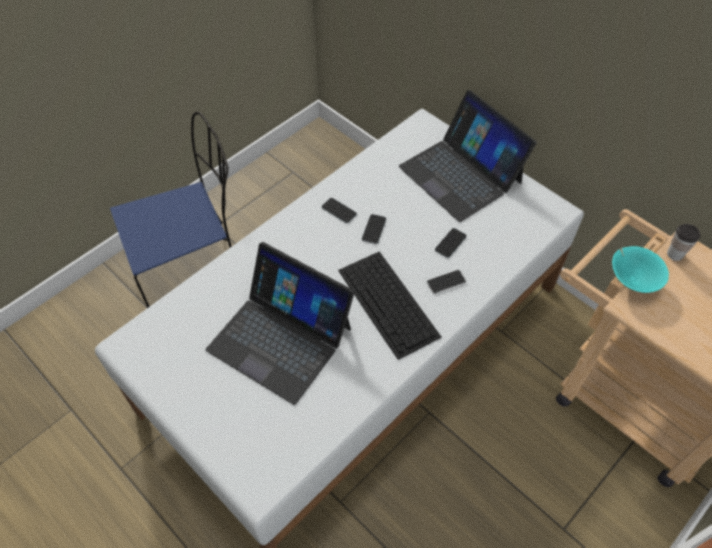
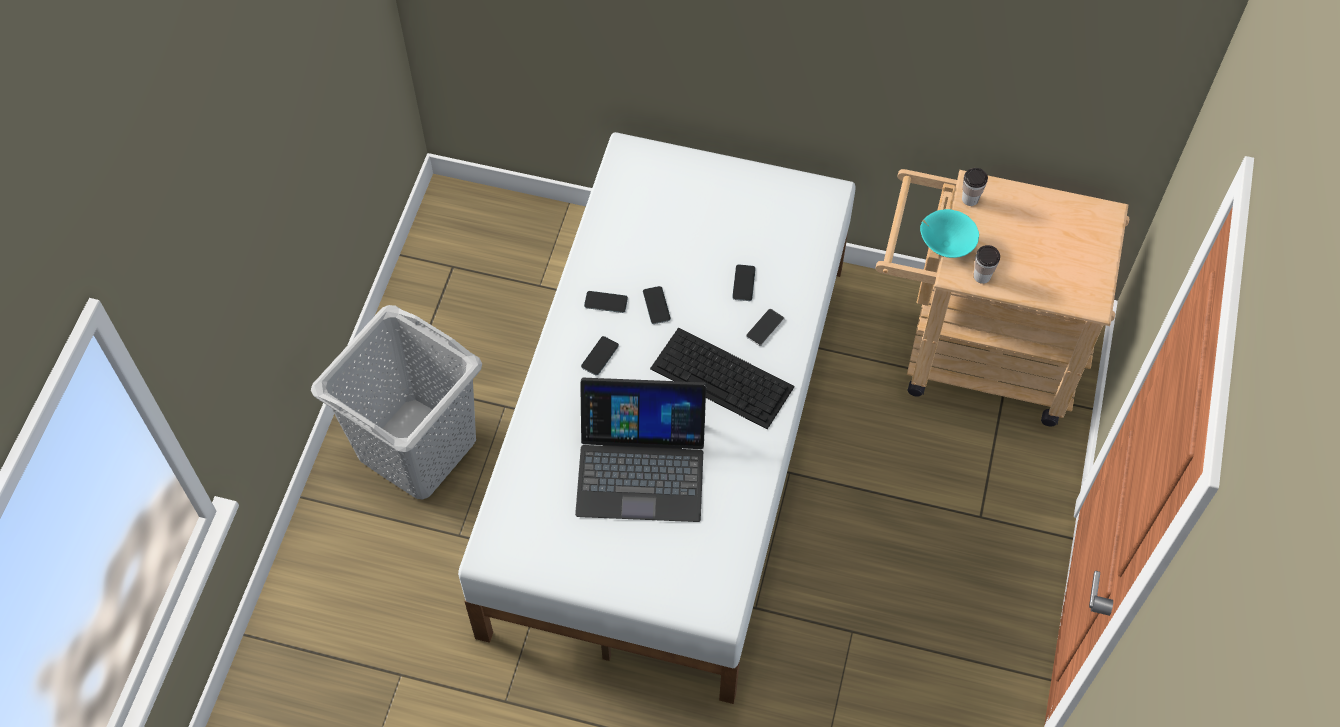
camera: 30 degrees left, 5 degrees up
(193, 268) = (418, 448): blue chair -> grey laundry basket
(308, 244) = (600, 356): none -> phone
(461, 174) = (706, 197): laptop -> none
(653, 320) = (982, 276): none -> cup

